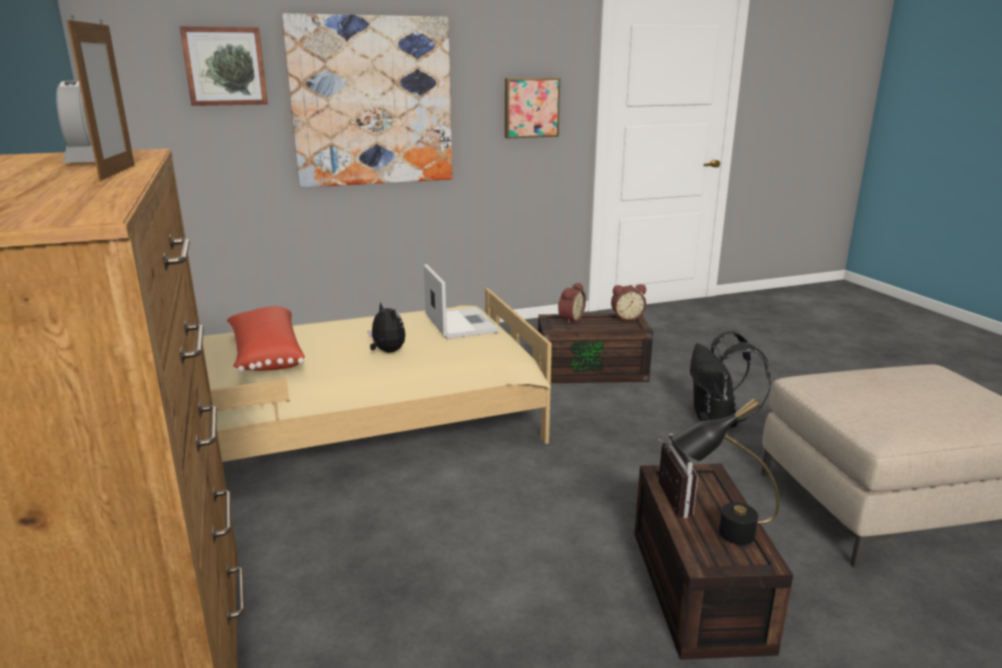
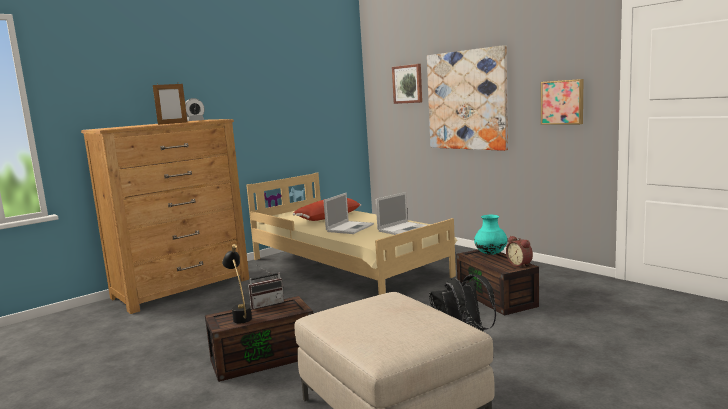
camera: 70 degrees right, 10 degrees down
(387, 351) = (350, 228): plush toy -> laptop
(569, 319) = (491, 254): alarm clock -> turquoise vase

